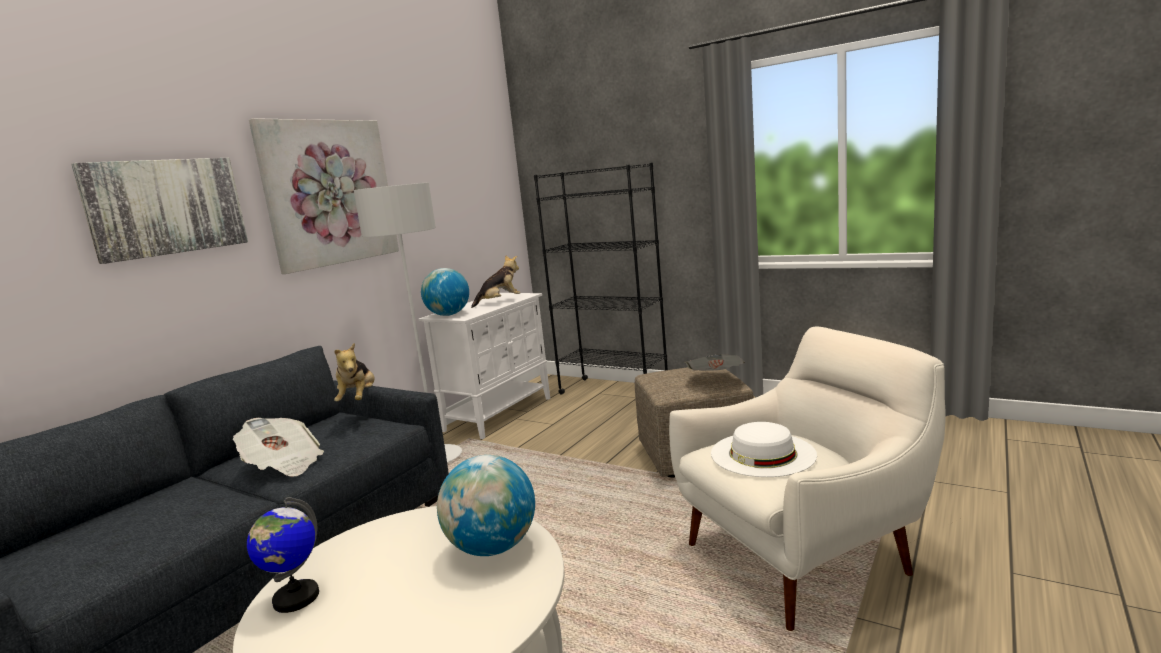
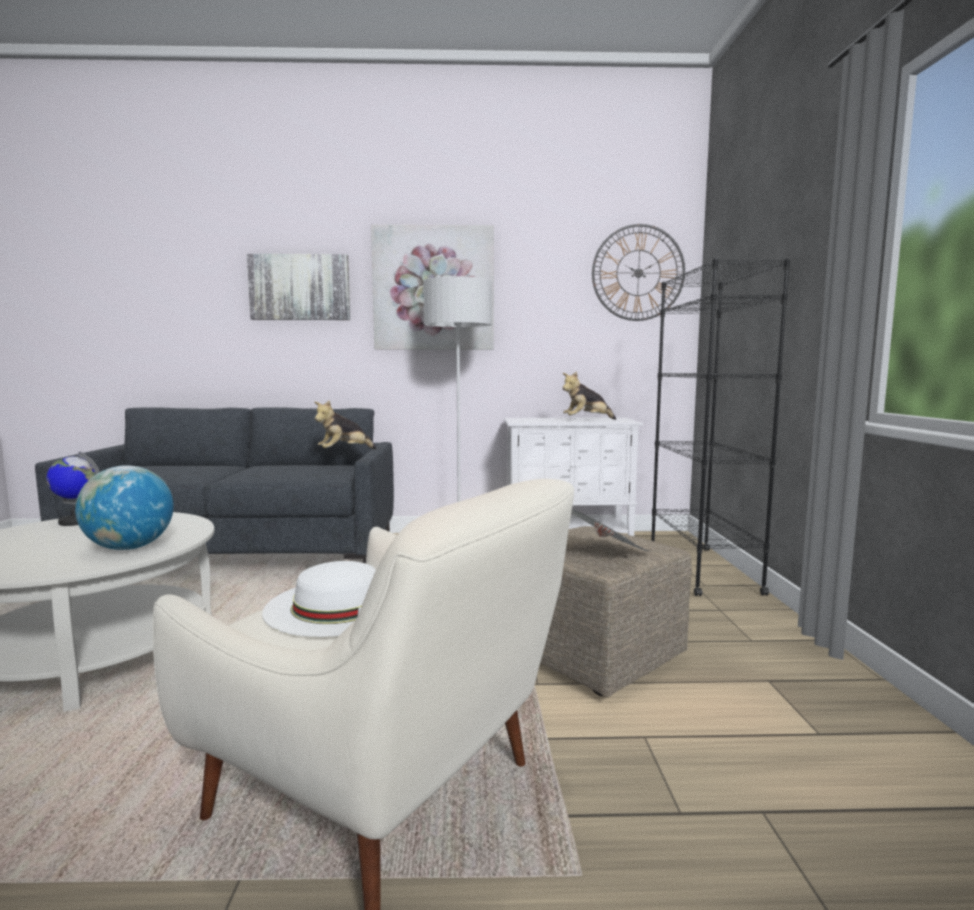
camera: 55 degrees right, 5 degrees down
(284, 465) = (251, 472): newspaper -> none
(448, 315) = (522, 419): globe -> none
(482, 163) = (638, 273): none -> wall clock
(500, 302) = (586, 420): plush toy -> plush toy turned 135 degrees clockwise

